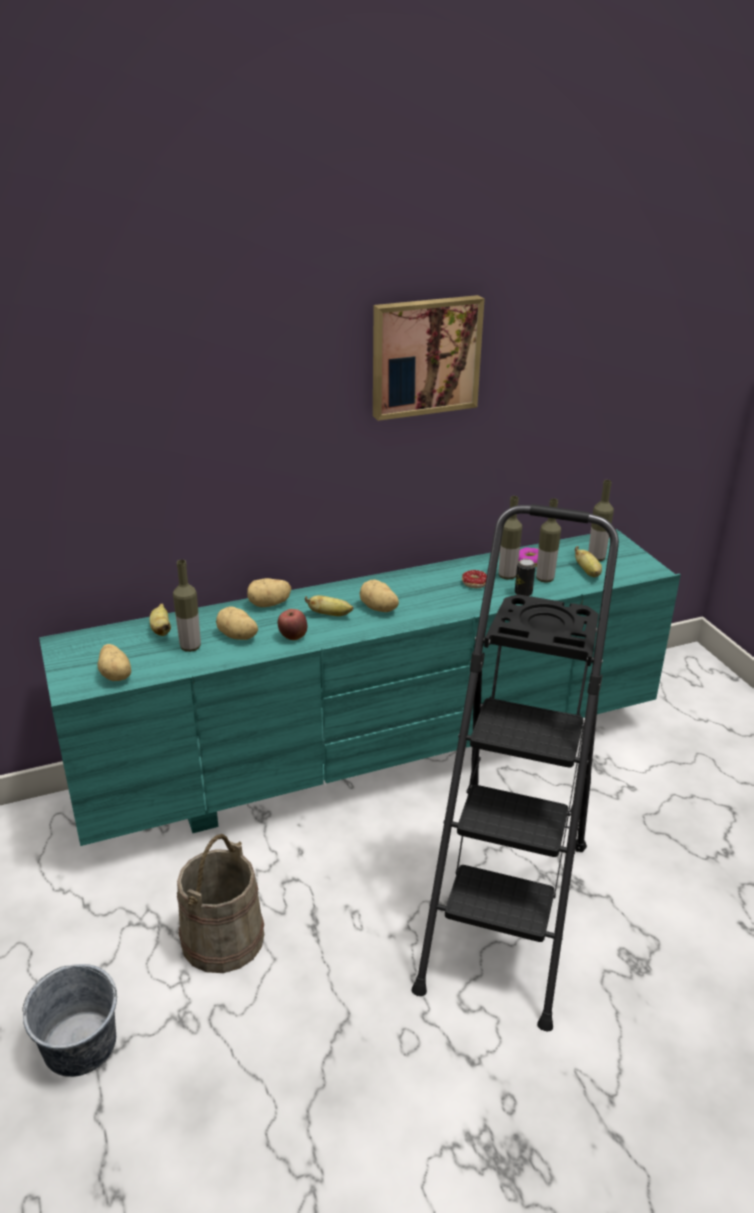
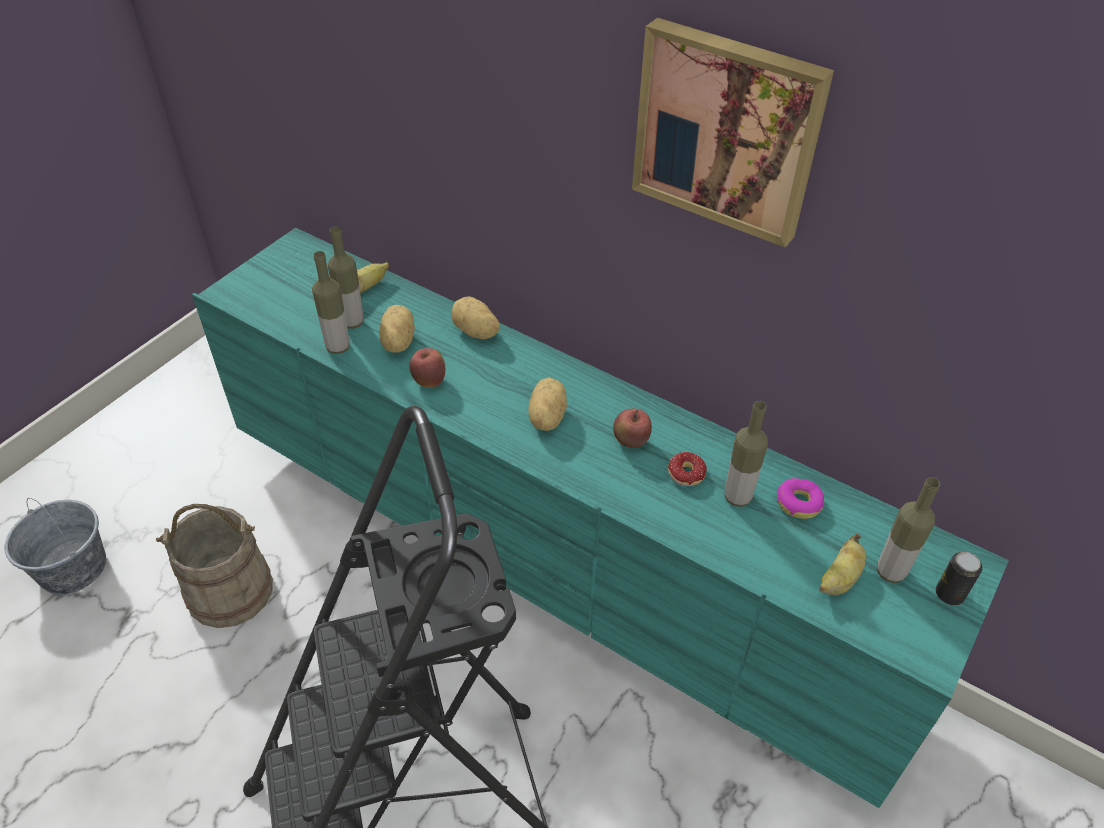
camera: 55 degrees right, 15 degrees up
(116, 675) = (270, 303): potato -> none
(330, 615) = (498, 386): banana -> none
(431, 590) = (630, 442): none -> apple
(523, 593) = (711, 532): can -> can (949, 594)
(545, 579) = (770, 539): bottle -> bottle (338, 347)

